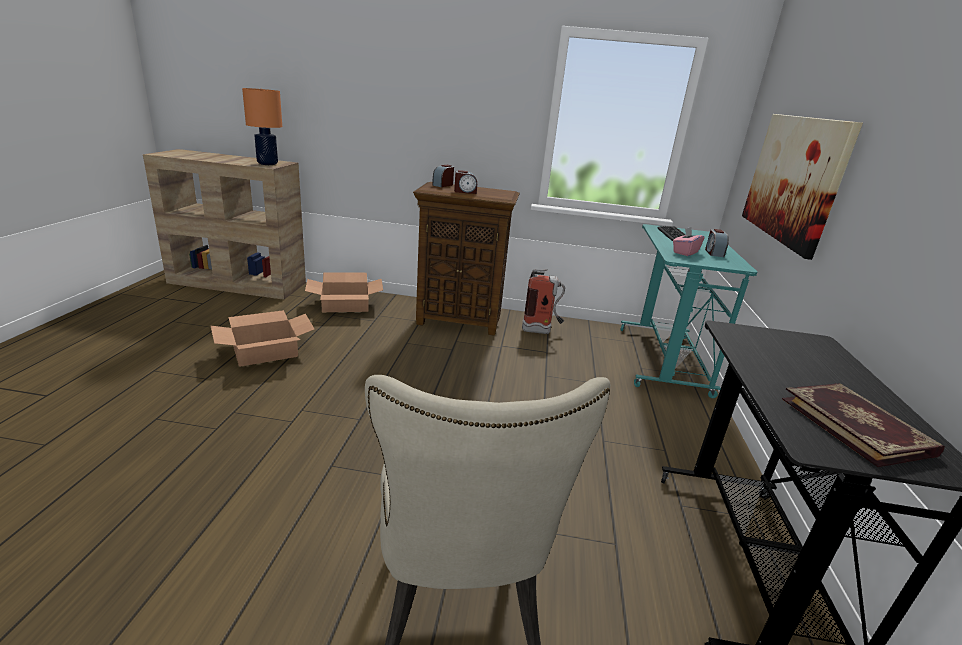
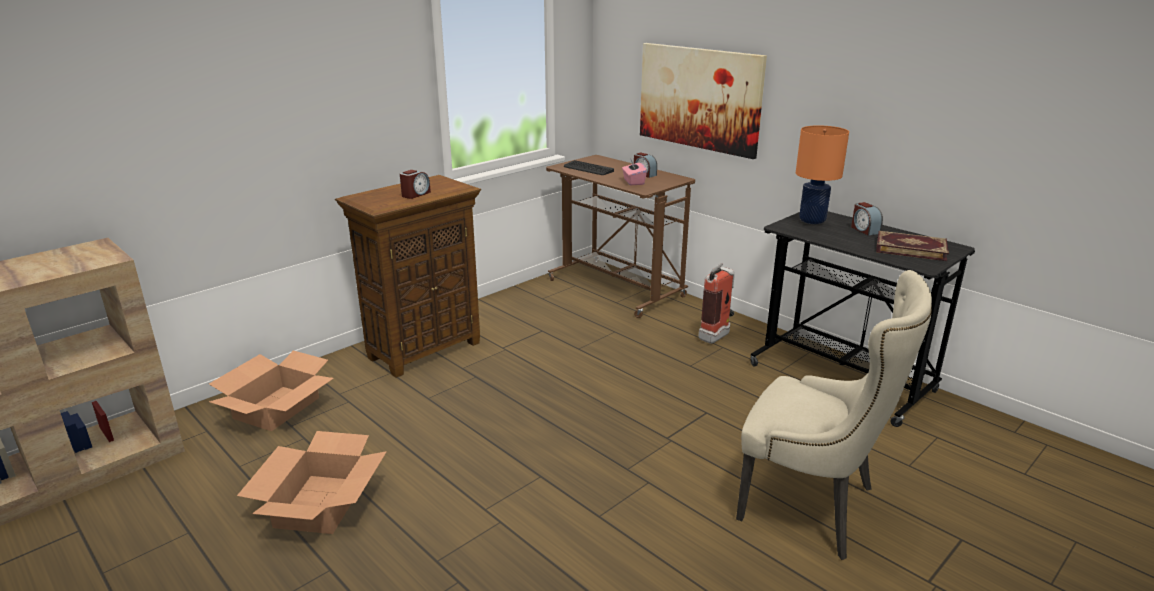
camera: 50 degrees left, 0 degrees up
(268, 164) = (95, 257): orange table lamp -> orange table lamp (812, 222)
(443, 185) = (371, 195): alarm clock -> alarm clock (864, 230)
(541, 331) = (504, 316): fire extinguisher -> fire extinguisher (717, 334)
(662, 360) = (616, 288): turquoise desk -> brown desk

